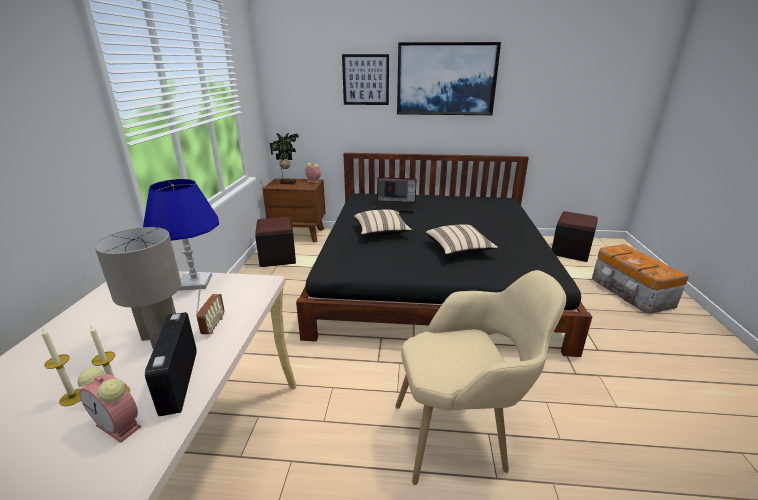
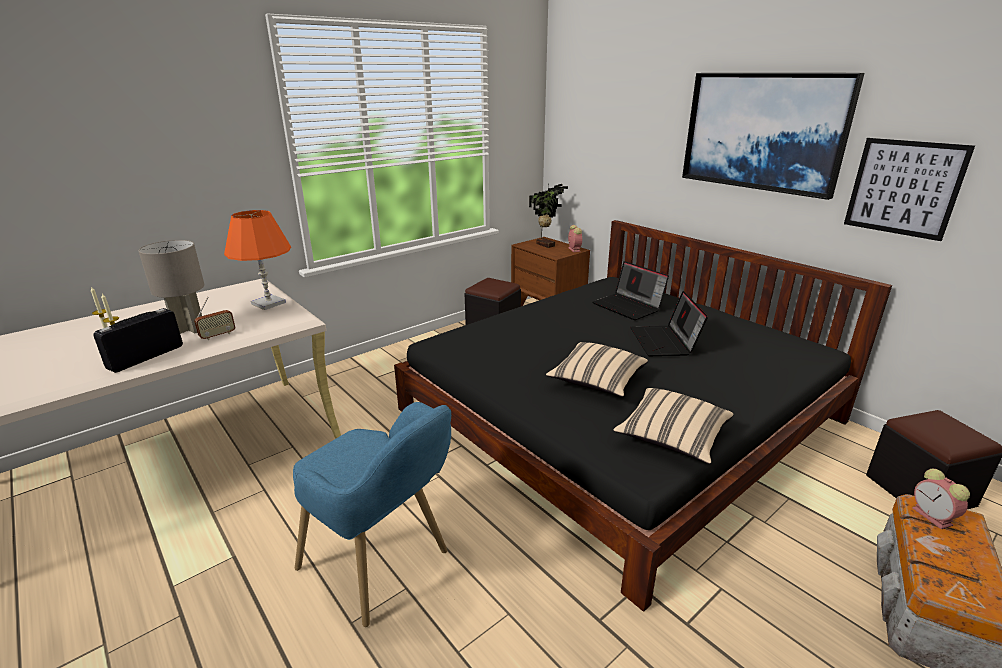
camera: 45 degrees right, 0 degrees up
(120, 426) = (92, 364): alarm clock -> alarm clock (934, 517)
(195, 282) = (269, 303): blue table lamp -> orange table lamp
(365, 80) = (653, 125): picture -> picture (904, 188)
(381, 232) = (551, 329): beige pillow -> beige pillow (672, 438)
(447, 218) = (665, 342): none -> laptop
(463, 434) = (386, 570): beige armchair -> blue armchair

